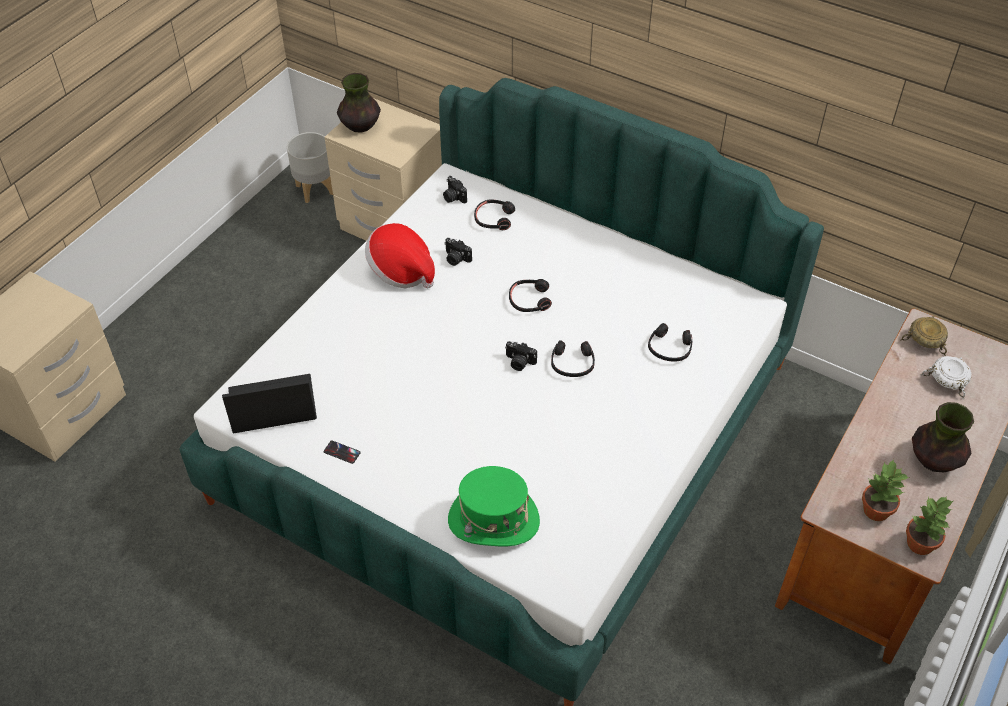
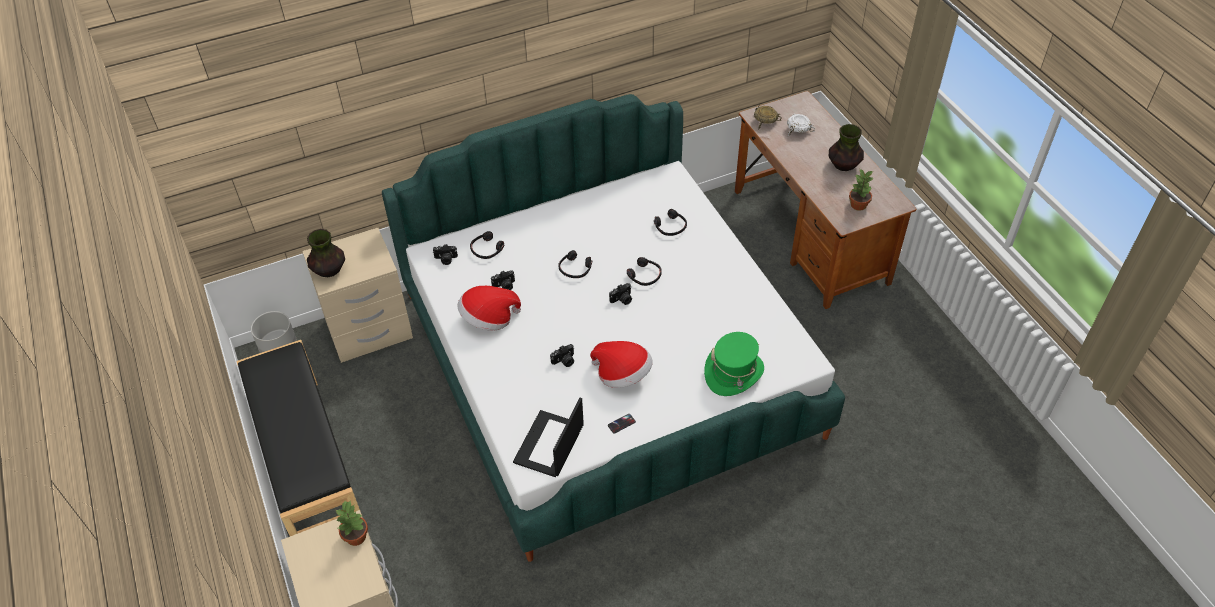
camera: 55 degrees left, 0 degrees up
(211, 275) = (307, 464): none -> black bench
(392, 359) = (564, 361): none -> camera
(410, 418) = (622, 375): none -> hat
(920, 544) = (890, 201): potted plant -> potted plant (356, 536)

